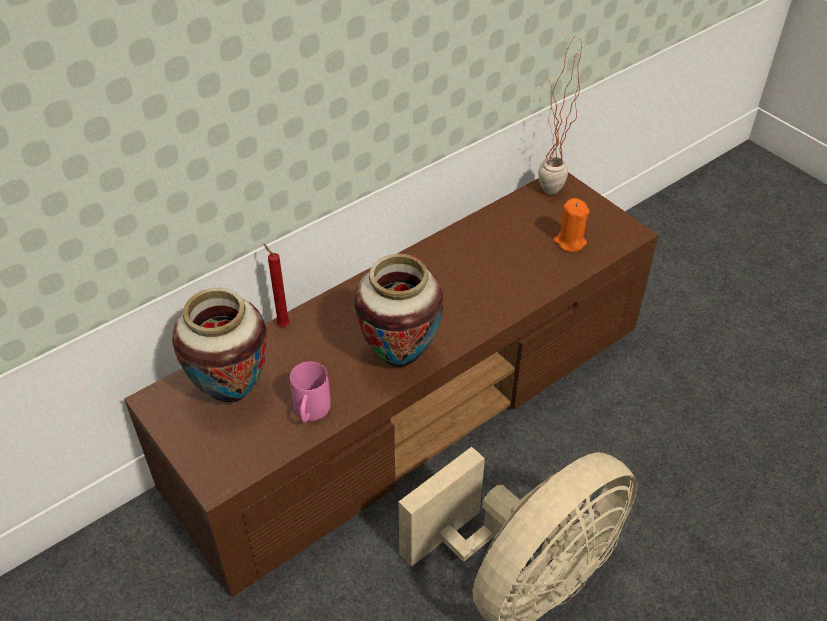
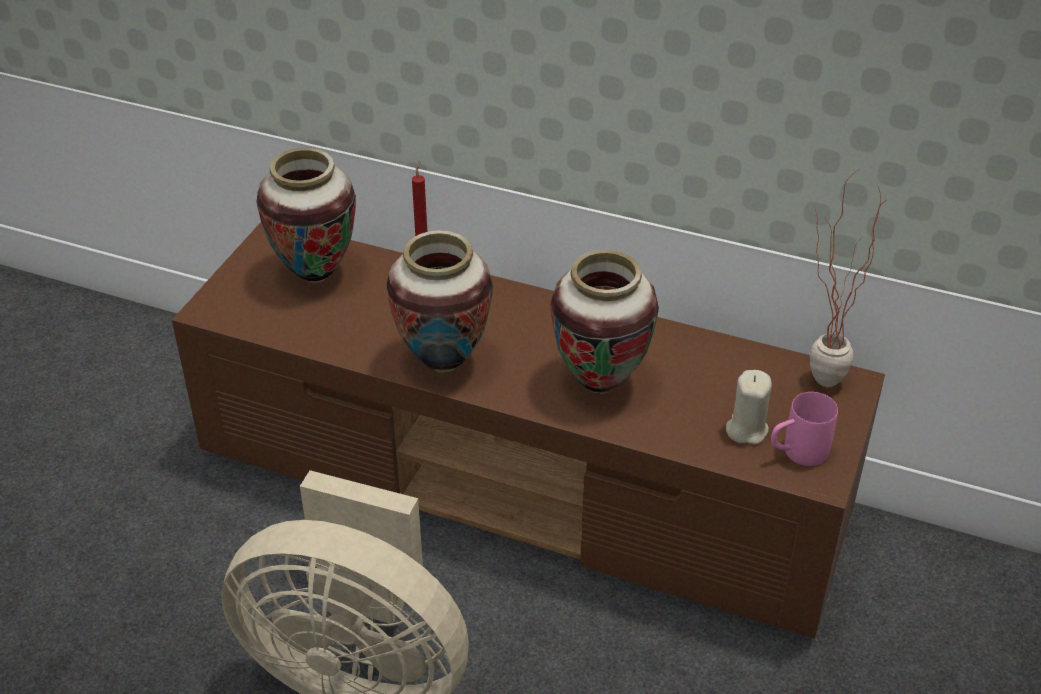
camera: 60 degrees right, 5 degrees down
(310, 414) = (323, 333): pink mug -> pink mug (796, 453)
(481, 286) = (600, 382): none -> vase
(569, 242) = (746, 429): orange candle -> beige candle

